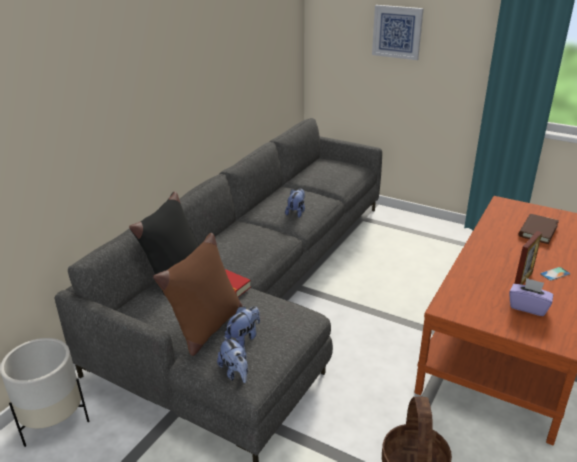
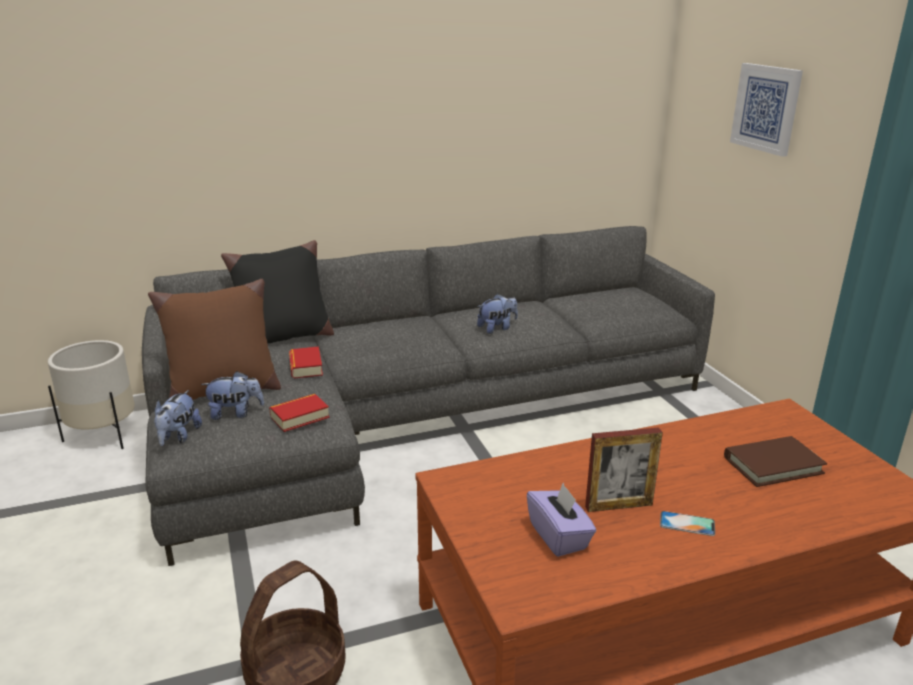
camera: 40 degrees right, 5 degrees down
(287, 319) = (299, 417): none -> book

